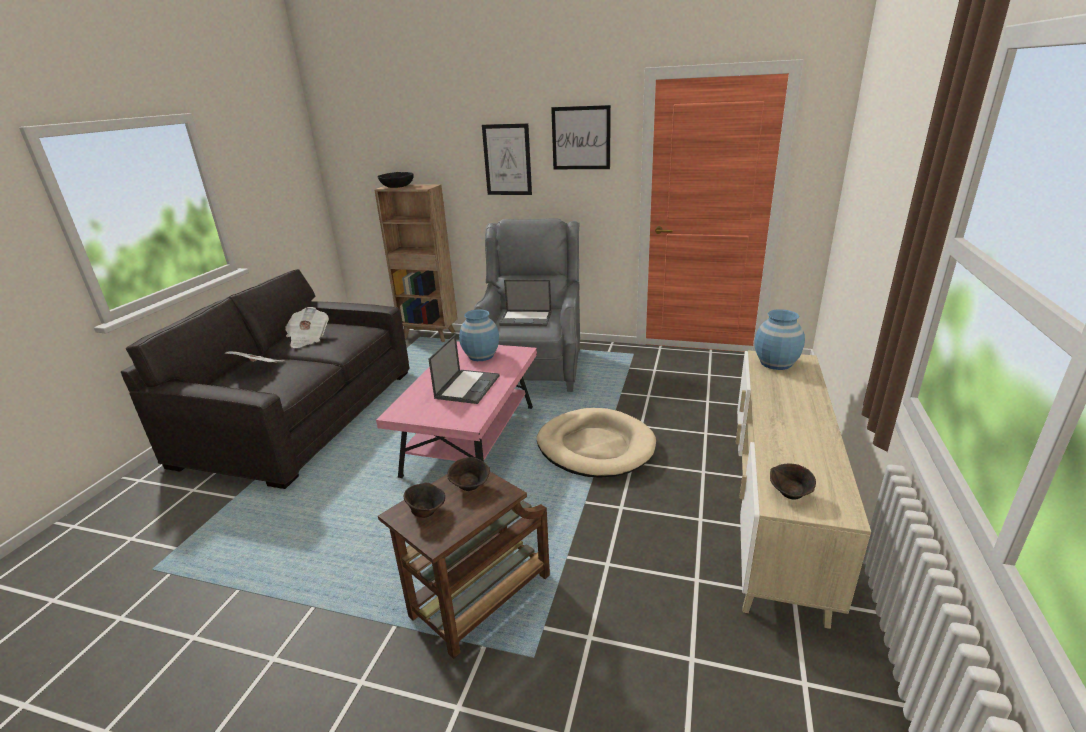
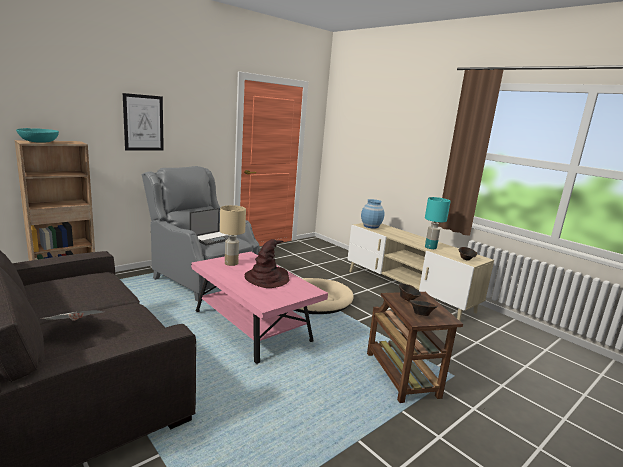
camera: 60 degrees left, 10 degrees down
(308, 338) = (59, 295): newspaper -> none
(397, 186) = (38, 142): black bowl -> turquoise bowl
(467, 386) = (267, 278): laptop -> brown hat
(481, 355) = (231, 263): blue vase -> beige table lamp
(581, 138) = (200, 111): picture -> none
(780, 441) = (430, 247): none -> turquoise table lamp

